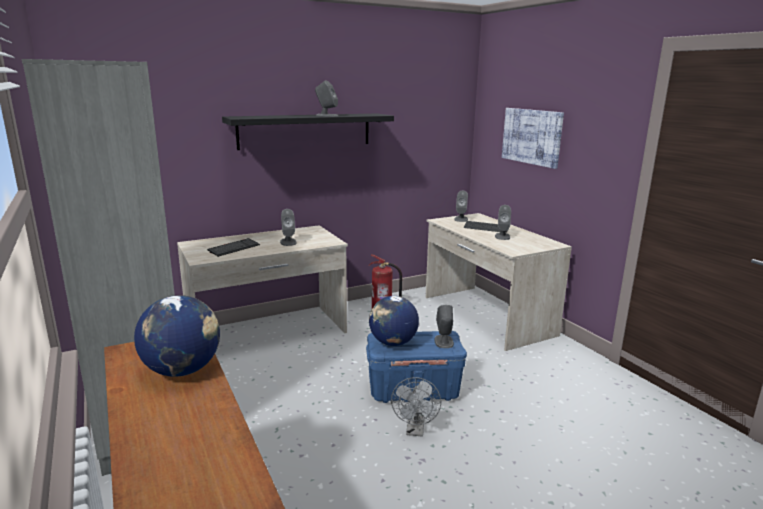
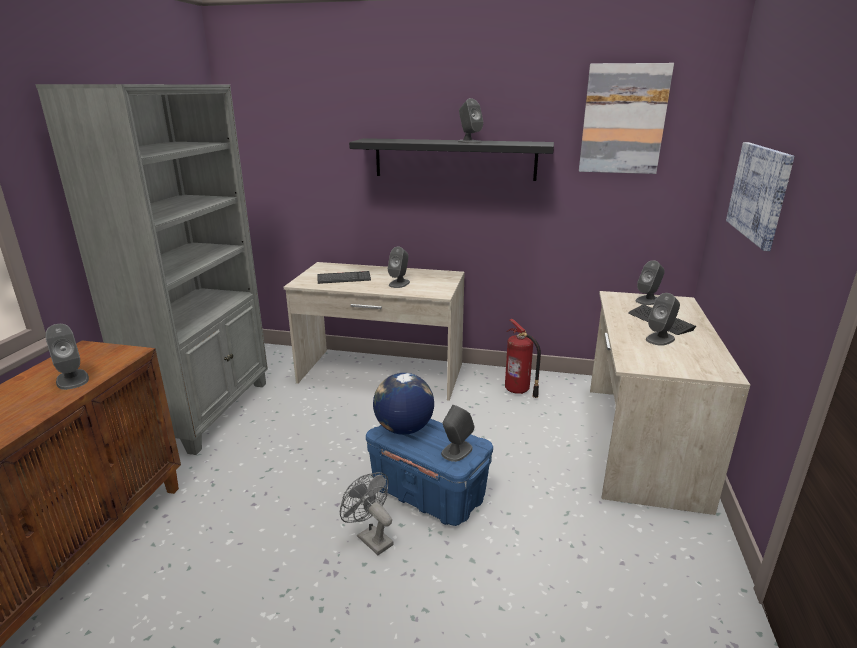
camera: 40 degrees right, 5 degrees up
(182, 370) = (72, 379): globe -> grey speaker
(415, 430) = (370, 538): grey fan -> grey fan turned 90 degrees clockwise
(420, 96) = (623, 119): none -> picture

